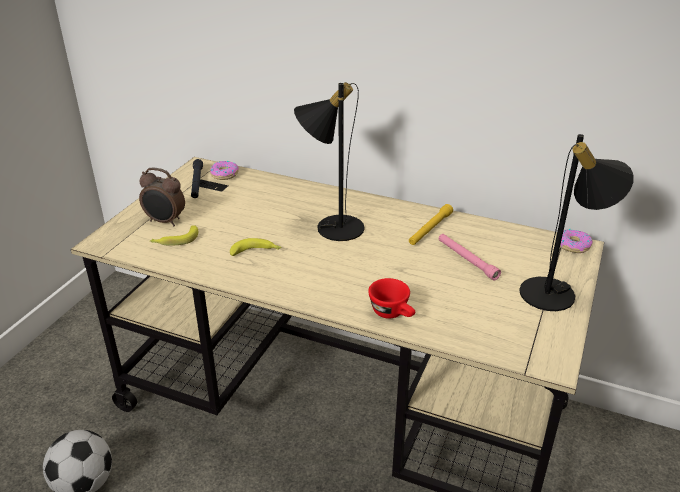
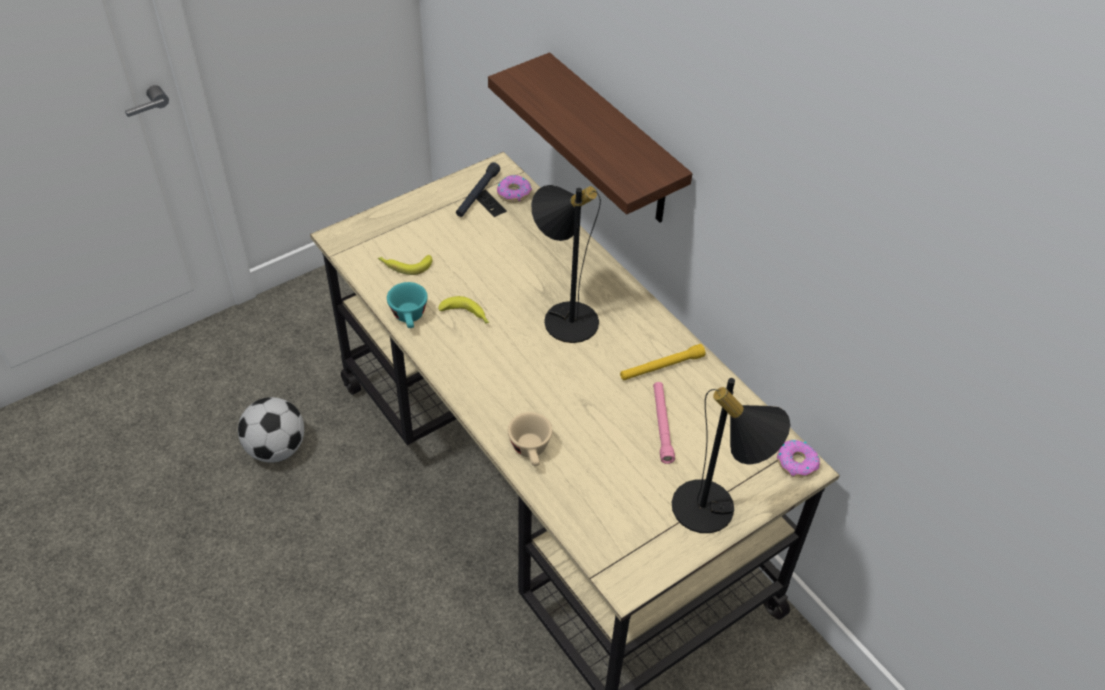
camera: 30 degrees right, 15 degrees up
(165, 221) = (412, 236): alarm clock -> none
(210, 270) = (410, 318): none -> turquoise cup
(315, 83) = (614, 143): none -> shelf
(393, 313) = (531, 451): red cup -> beige cup

